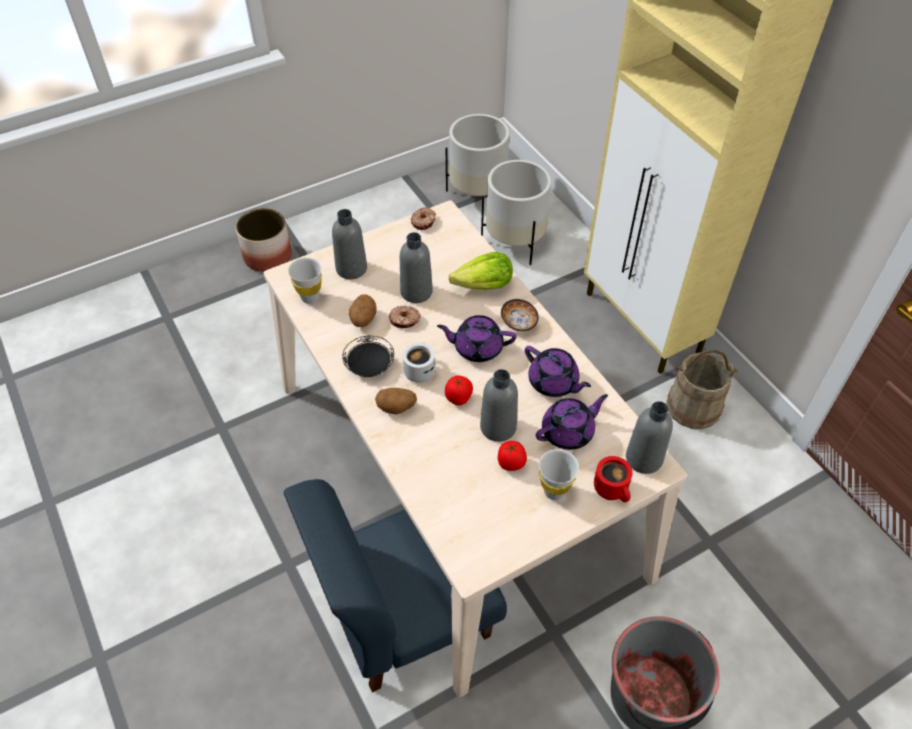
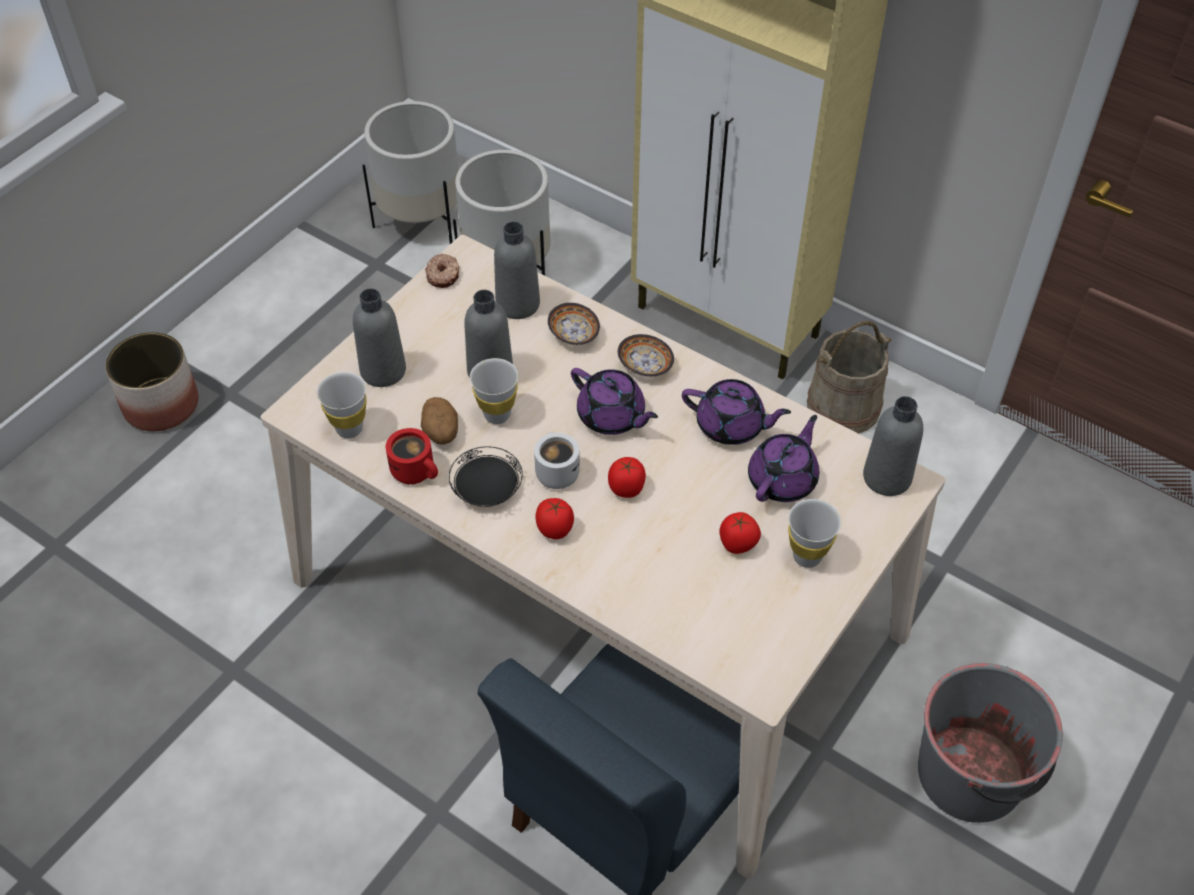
camera: 25 degrees left, 0 degrees up
(396, 407) = (555, 529): potato -> tomato
(404, 320) = (497, 414): donut -> white cup
(477, 348) = (612, 416): purple teapot -> purple teapot turned 120 degrees counterclockwise
(484, 286) = (573, 334): lettuce -> bowl
(498, 427) = (696, 506): grey bottle -> grey bottle (517, 304)
(613, 489) = (873, 527): red mug -> red mug (416, 471)

